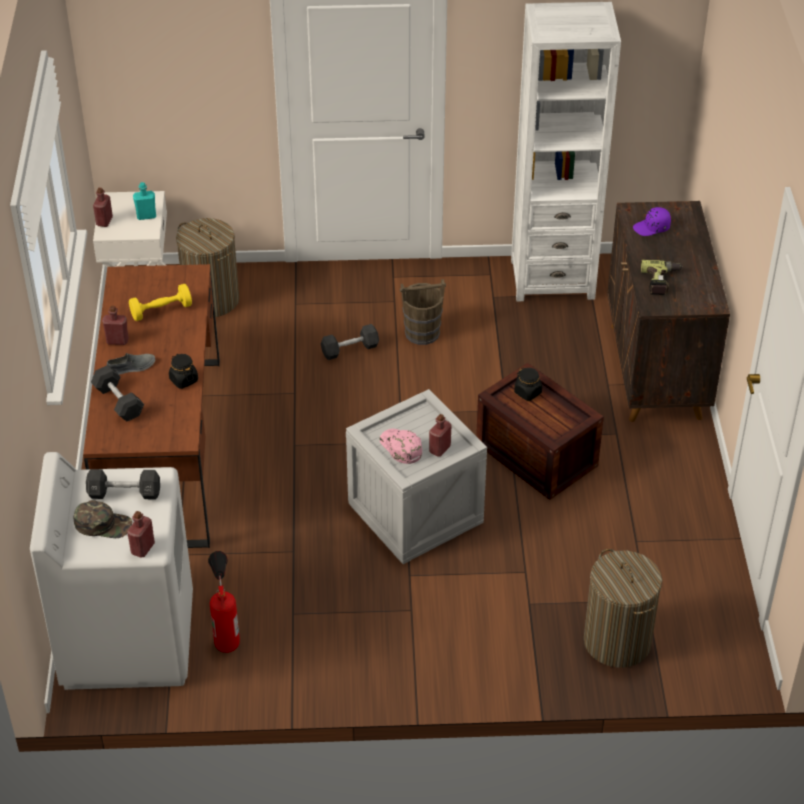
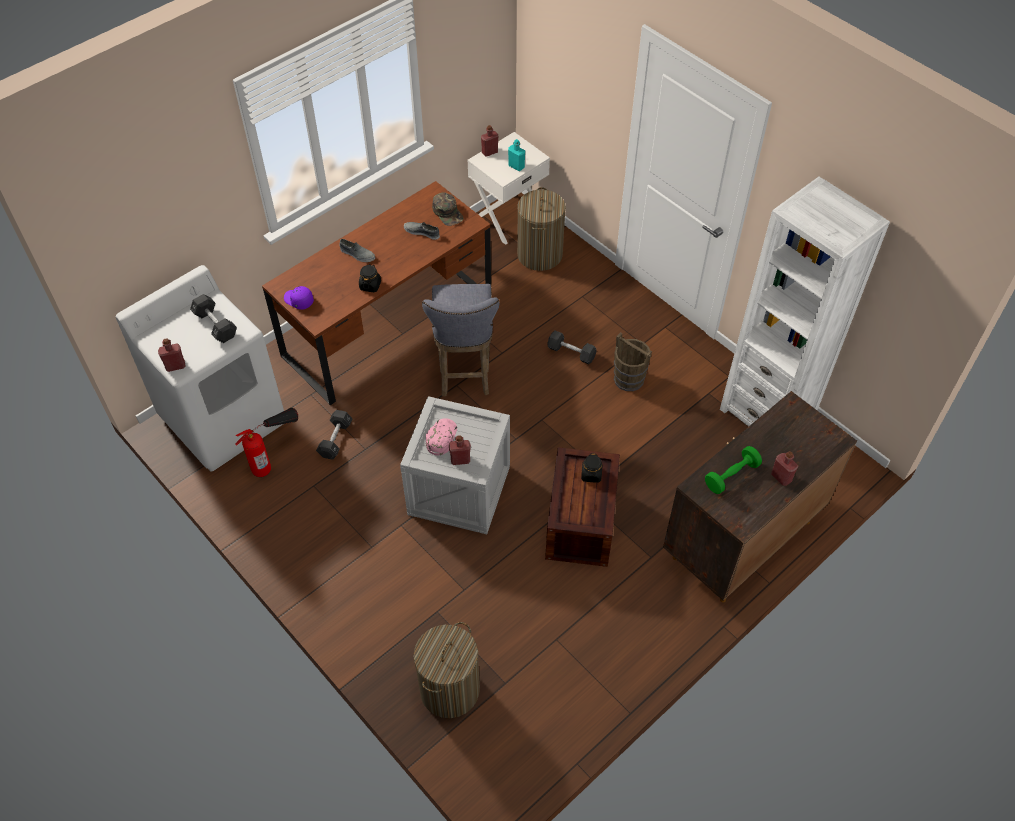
camera: 50 degrees right, 10 degrees up
(103, 524) = (180, 333): green cap -> green cap (448, 212)
(117, 341) = (374, 231): red bottle -> red bottle (781, 477)
(118, 401) = (321, 269): black dumbbell -> black dumbbell (335, 439)
(161, 311) = (422, 232): yellow dumbbell -> grey shoe
(283, 429) = (464, 370): none -> grey stool
(652, 228) = (787, 430): purple cap -> purple cap (298, 301)
(662, 281) = (731, 476): power drill -> green dumbbell

